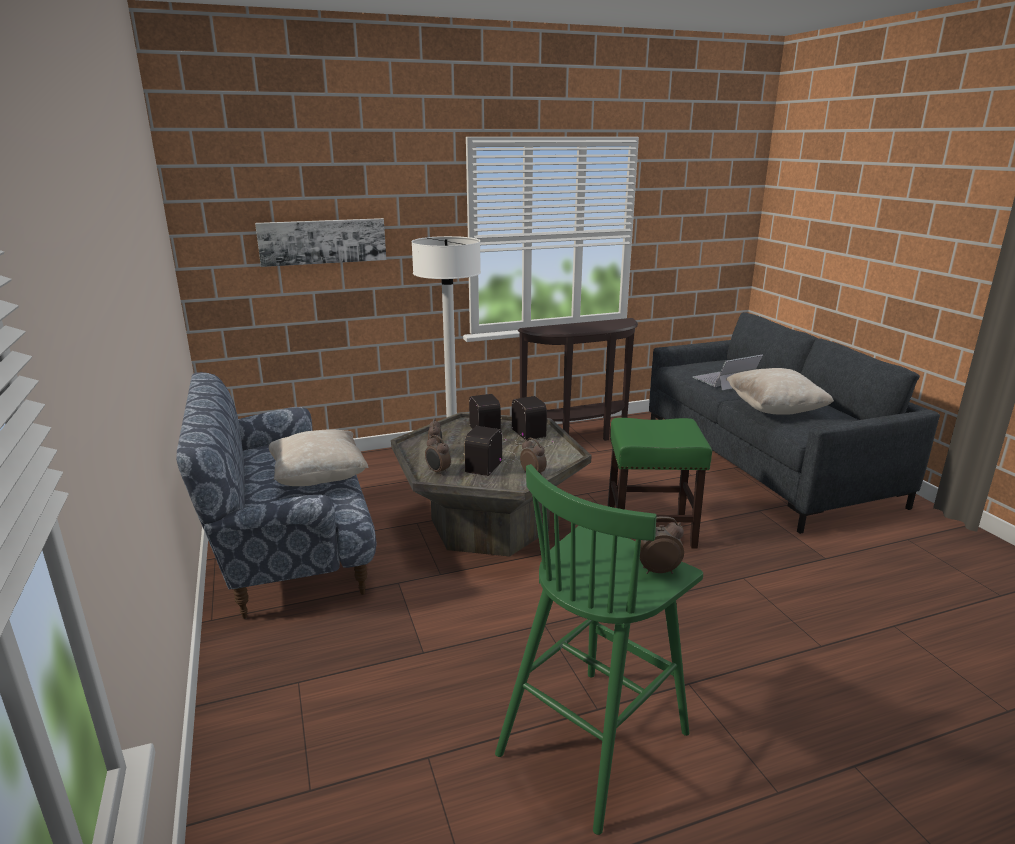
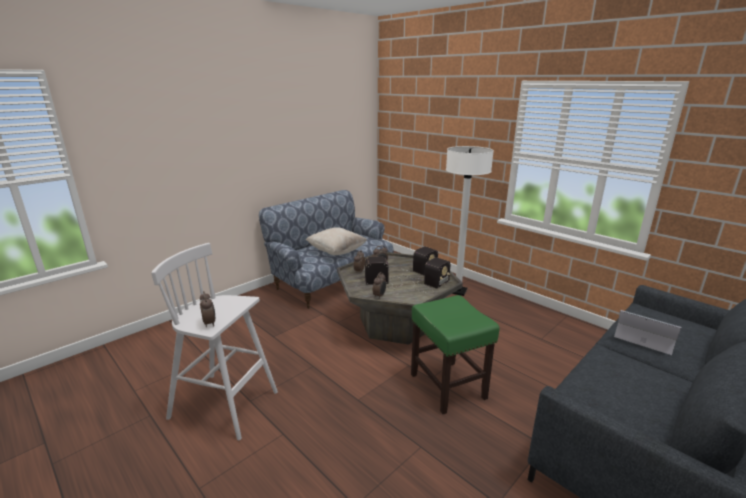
camera: 65 degrees right, 0 degrees up
(322, 241) = (432, 140): picture -> none
(580, 436) = (554, 325): brown console table -> none
(596, 741) = (226, 405): green stool -> white stool
(774, 409) = (608, 372): beige pillow -> none

